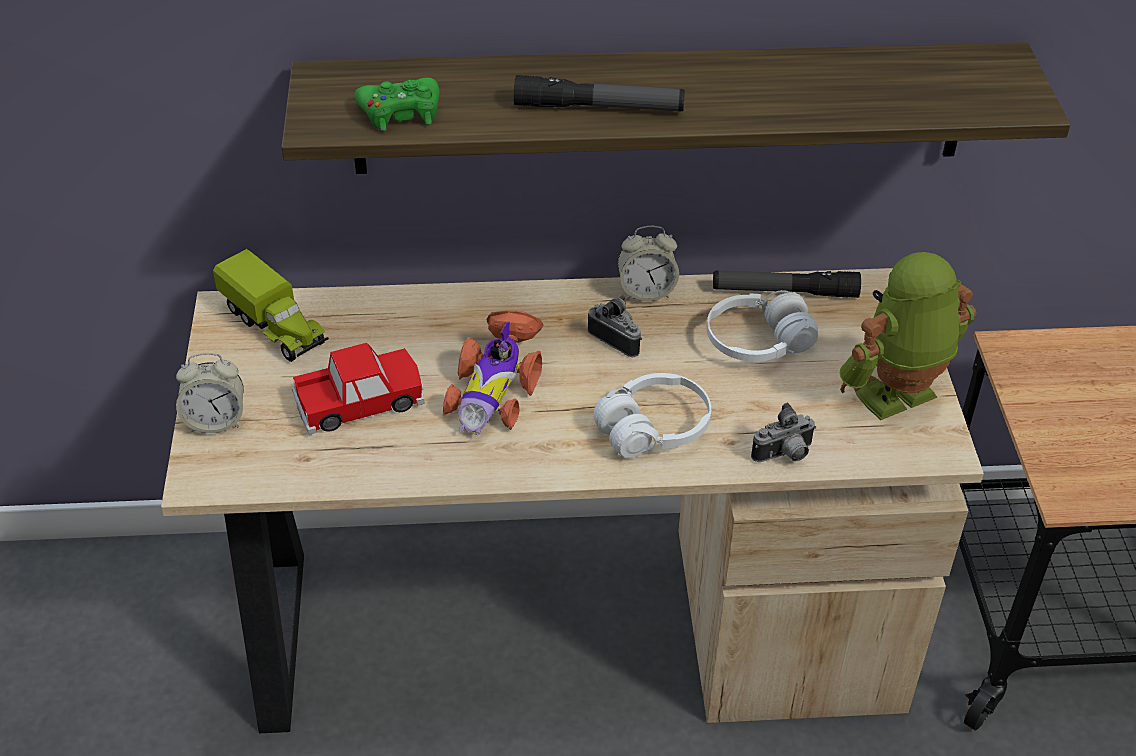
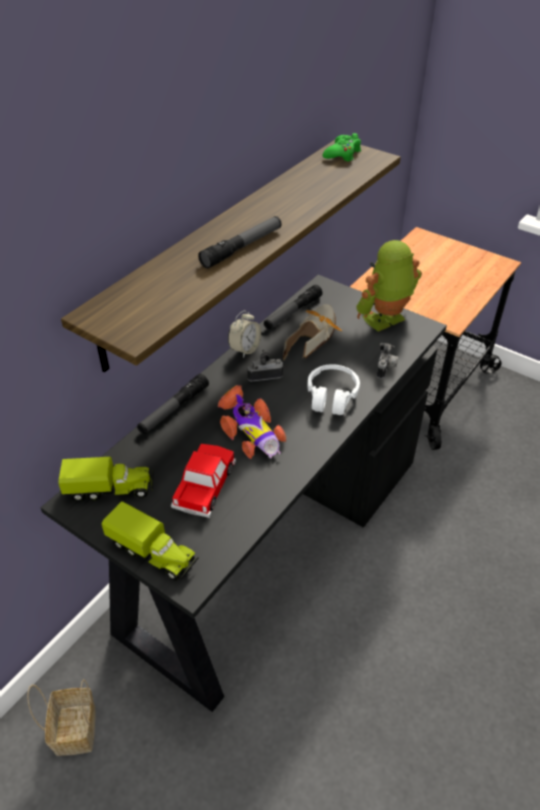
camera: 50 degrees left, 0 degrees up
(134, 611) = (74, 728): none -> basket
(215, 421) = (153, 553): alarm clock -> toy truck
(400, 112) = (163, 304): green game controller -> green game controller (342, 154)
(458, 297) = (174, 409): none -> flashlight
(564, 625) = (268, 542): beige desk -> black desk
(758, 342) = (313, 337): white headphones -> shoe
(897, 397) = (385, 321): toy robot -> toy robot turned 45 degrees clockwise

